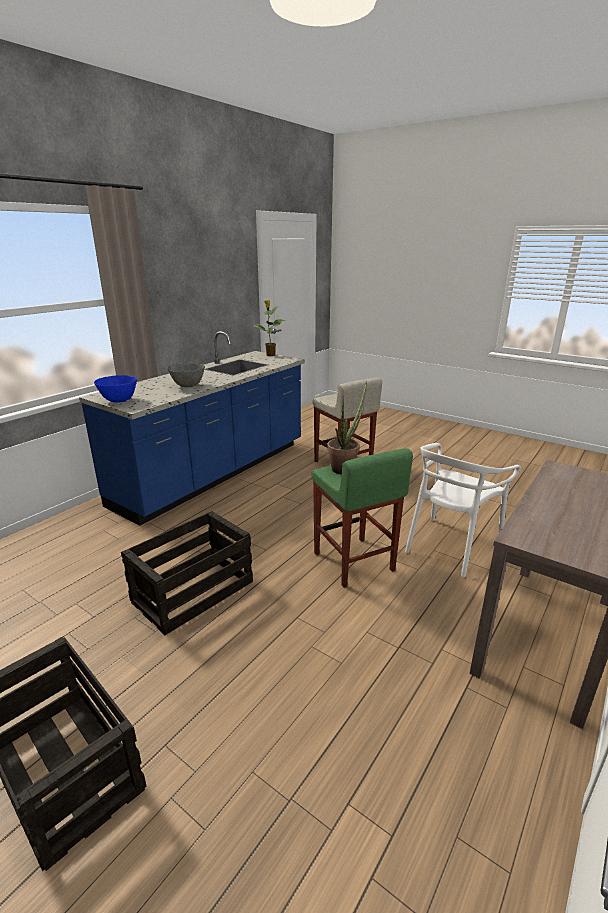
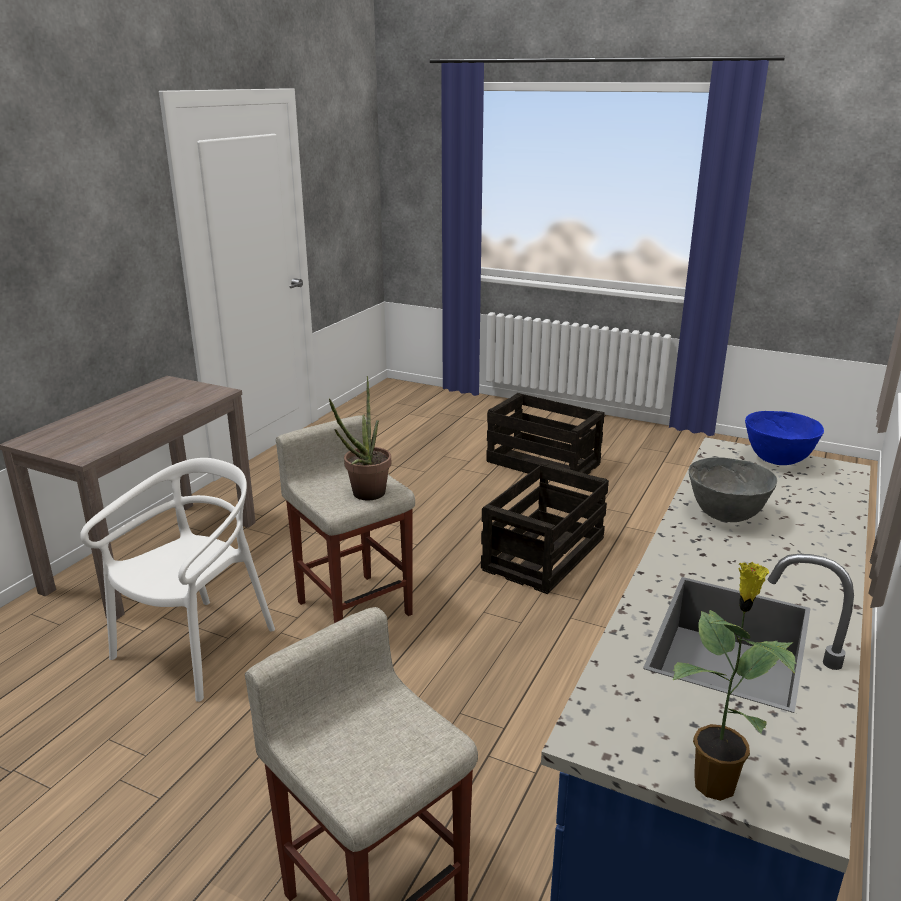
camera: 170 degrees right, 0 degrees up
(354, 562) = (353, 607): green stool -> beige stool

